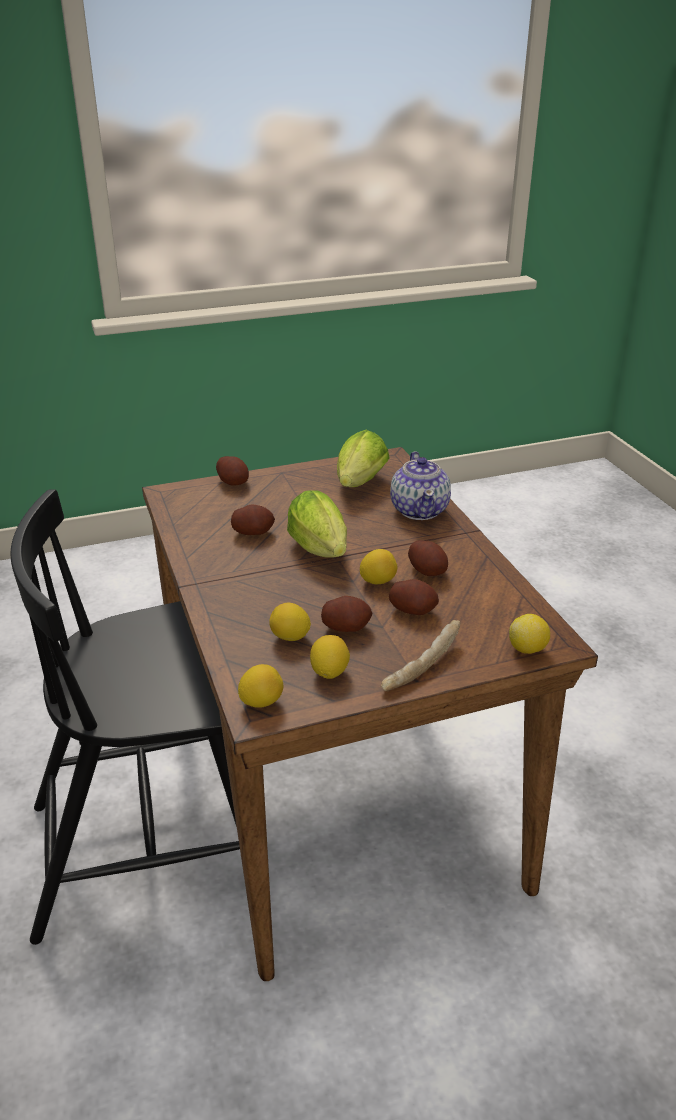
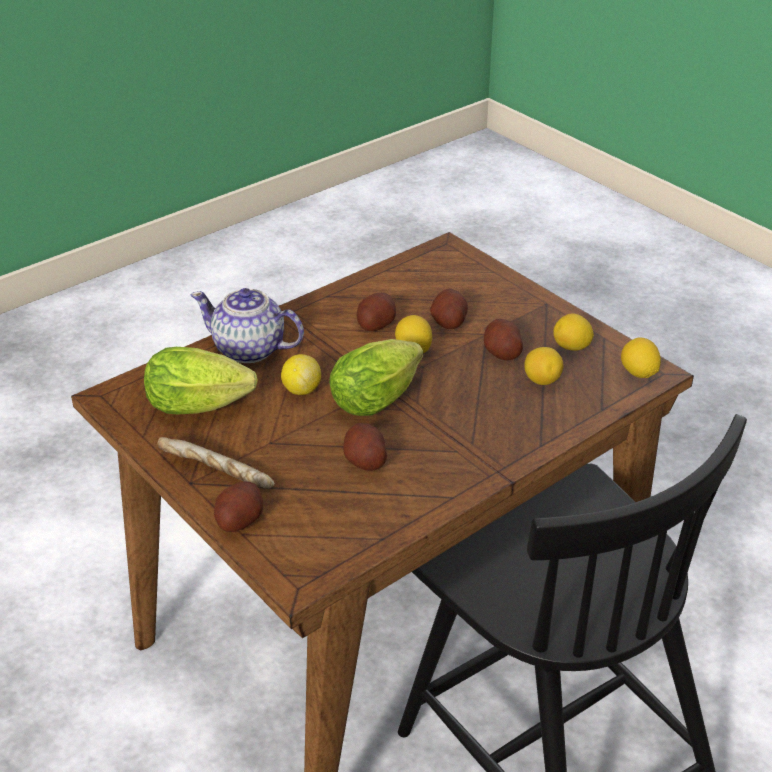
camera: 110 degrees left, 5 degrees up
(420, 510) = (250, 349): teapot -> teapot turned 135 degrees counterclockwise
(420, 664) = (525, 305): bread -> bread (216, 474)
(527, 649) = (465, 260): lemon -> lemon (301, 389)

